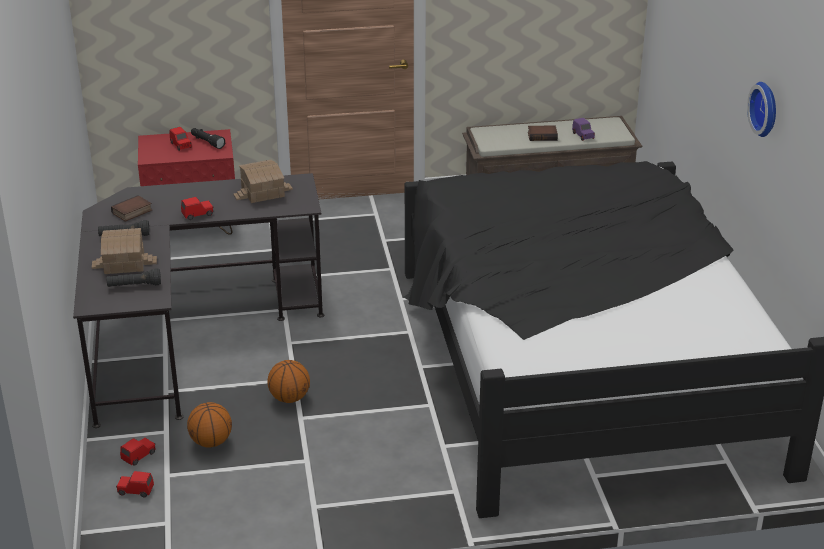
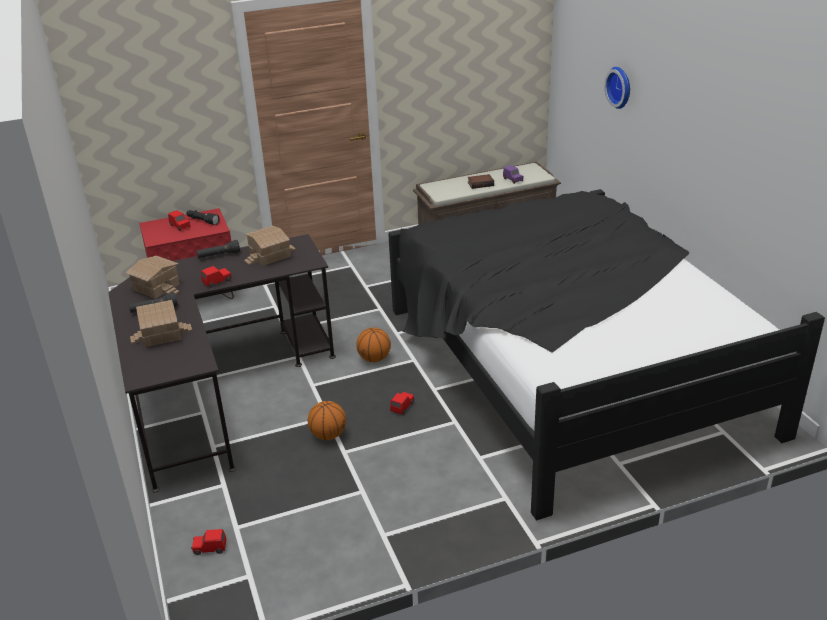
camera: 10 degrees left, 0 degrees up
(132, 212) = (155, 287): book -> toy house
(134, 286) = (177, 354): black flashlight -> black flashlight (219, 256)
(139, 456) = (204, 513): red toy car -> red toy car (402, 407)
(211, 442) = (269, 488): basketball -> basketball (374, 359)
(766, 109) = (706, 127): wall clock -> wall clock (620, 87)

